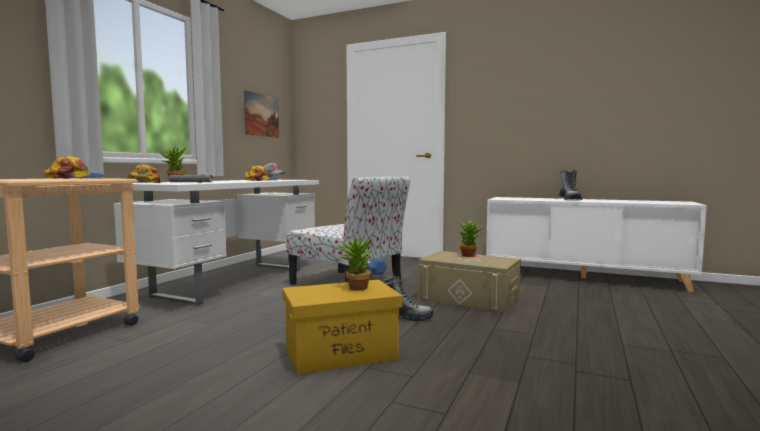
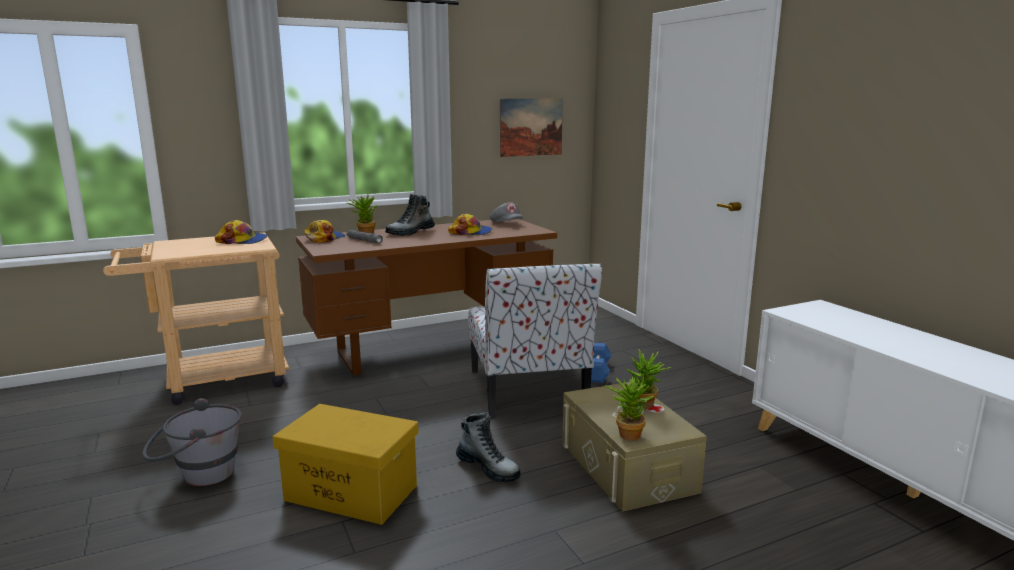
camera: 40 degrees right, 10 degrees up
(174, 390) = (198, 475): none -> grey bucket
(233, 281) = (432, 348): white desk -> brown desk
(355, 287) = (367, 427): potted plant -> potted plant (627, 433)
(570, 199) = (921, 343): boot -> boot (410, 232)

